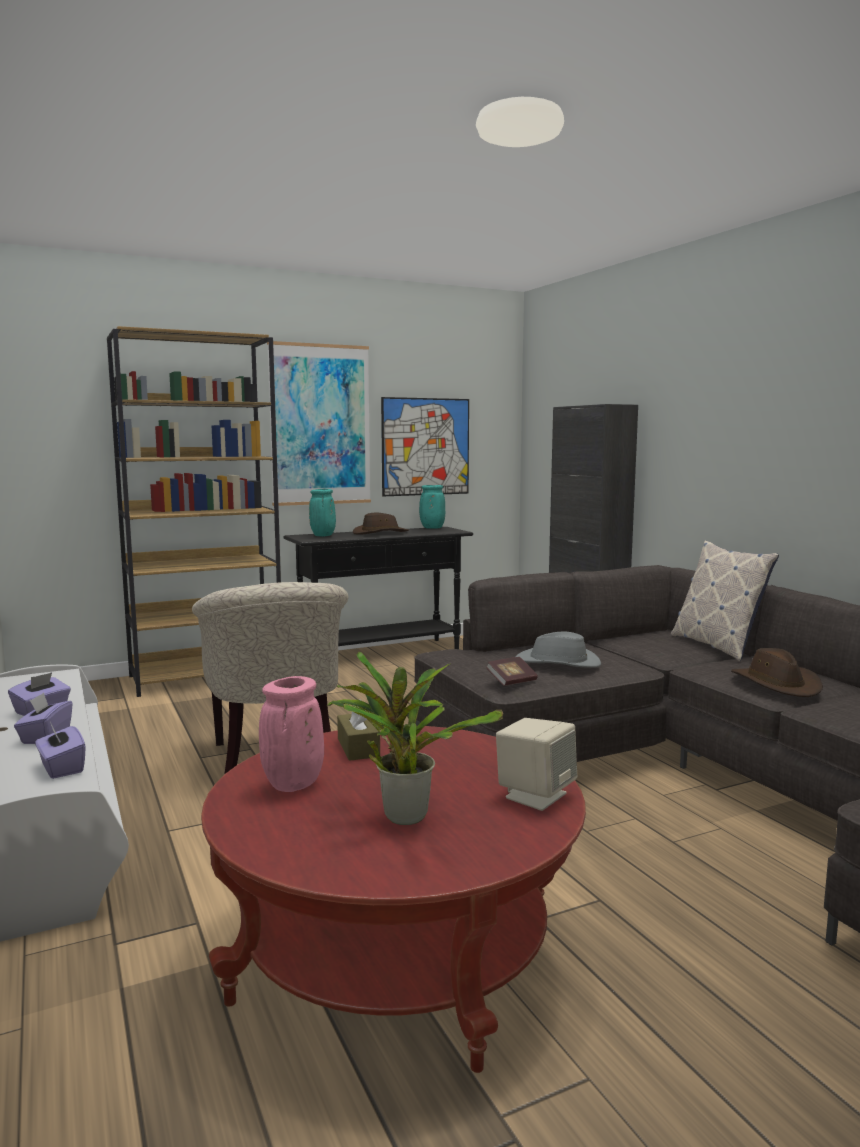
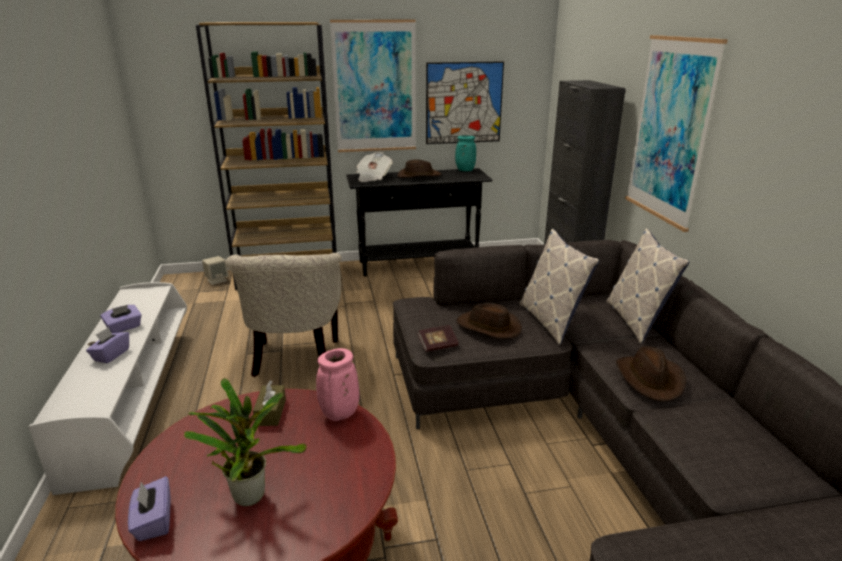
camera: 15 degrees right, 15 degrees up
(61, 768) = (101, 389): purple tissue box -> purple tissue box (153, 521)
(293, 786) = (202, 447): pink vase -> pink vase (339, 415)
(323, 536) = (373, 177): turquoise vase -> newspaper
(535, 795) = (352, 490): beige speaker -> beige speaker (217, 280)
(558, 663) = (488, 327): grey hat -> brown hat
(624, 654) = (551, 321): none -> pillow
(706, 437) = (670, 131): none -> picture

